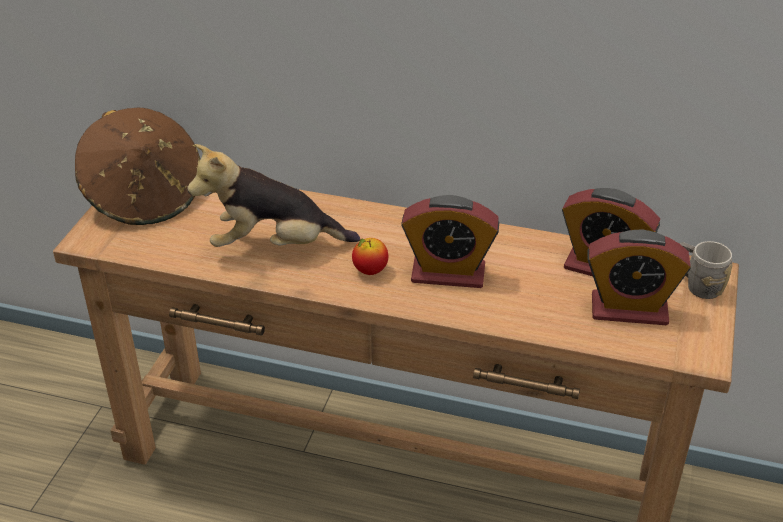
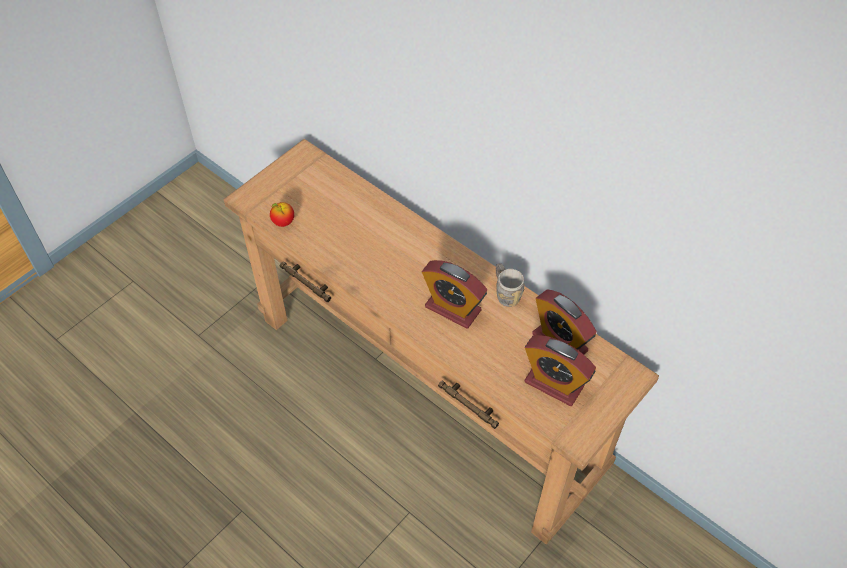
camera: 25 degrees right, 15 degrees up
(144, 198) = (297, 174): brown hat -> none
(274, 246) = (356, 244): plush toy -> none
(370, 271) = (404, 287): apple -> apple (283, 222)
(696, 285) = (615, 382): grey mug -> grey mug (505, 293)

